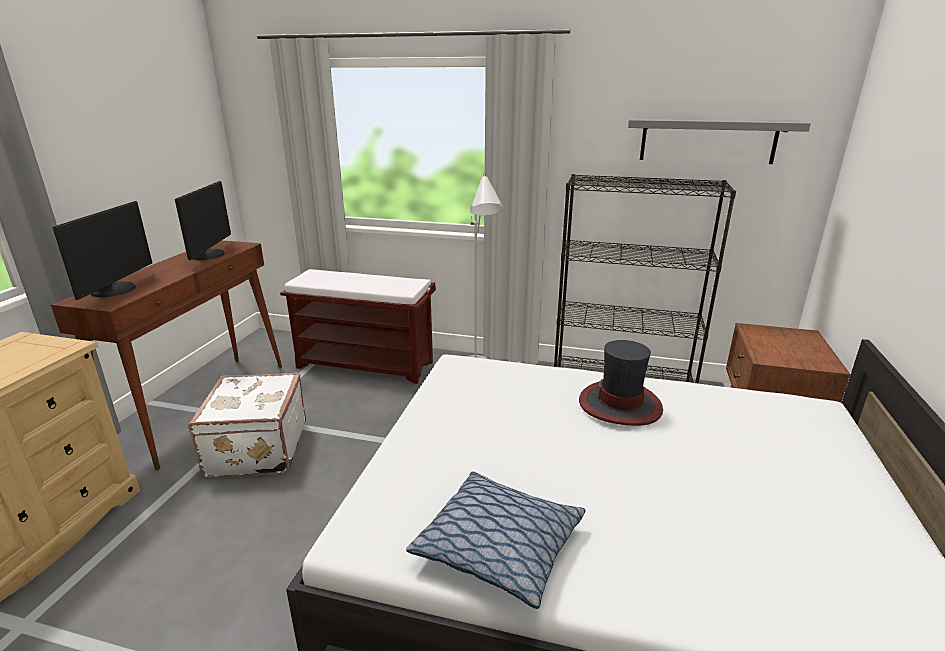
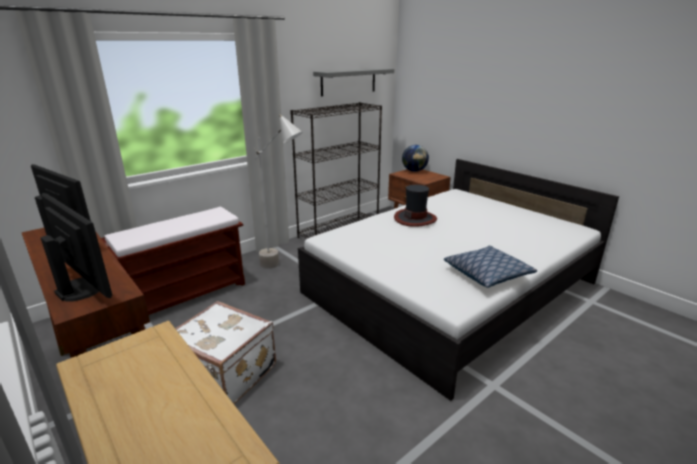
camera: 55 degrees left, 0 degrees up
(797, 336) = (414, 171): none -> globe

